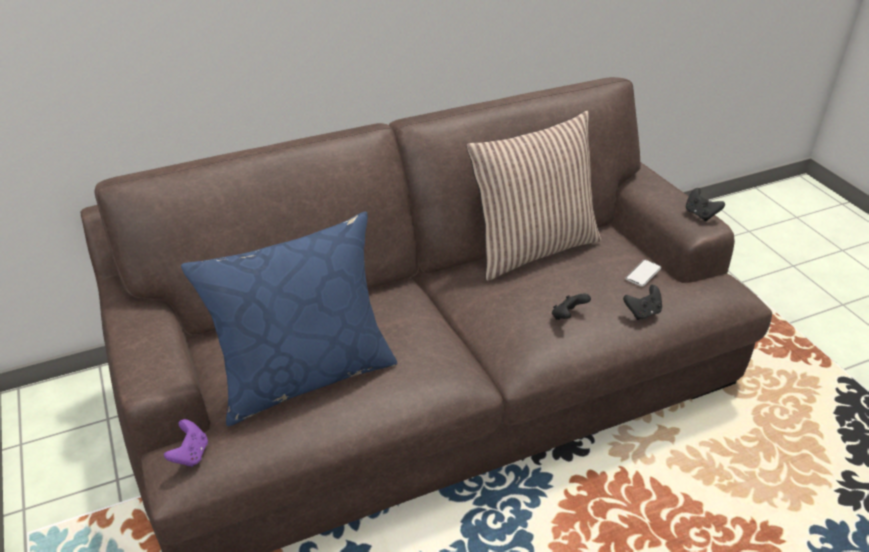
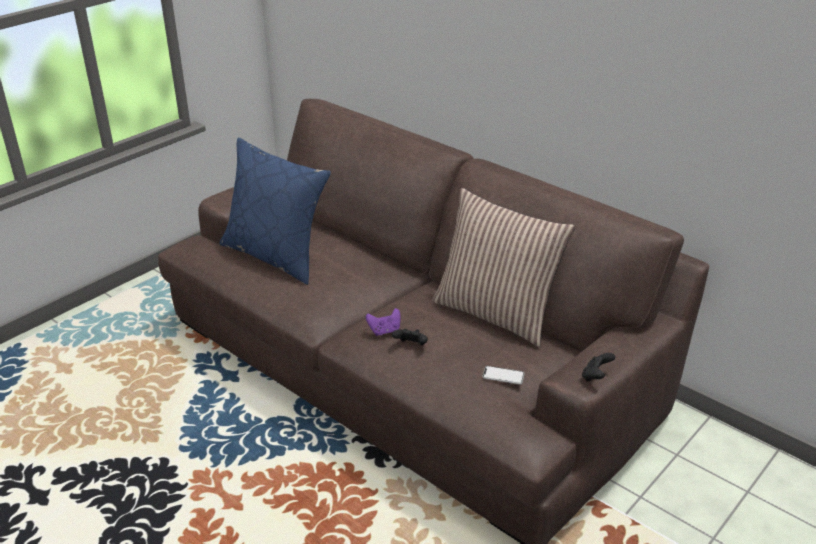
camera: 65 degrees right, 5 degrees down
(190, 454) = (196, 242): purple game controller -> purple game controller (384, 331)
(643, 312) = (446, 384): black game controller -> none

